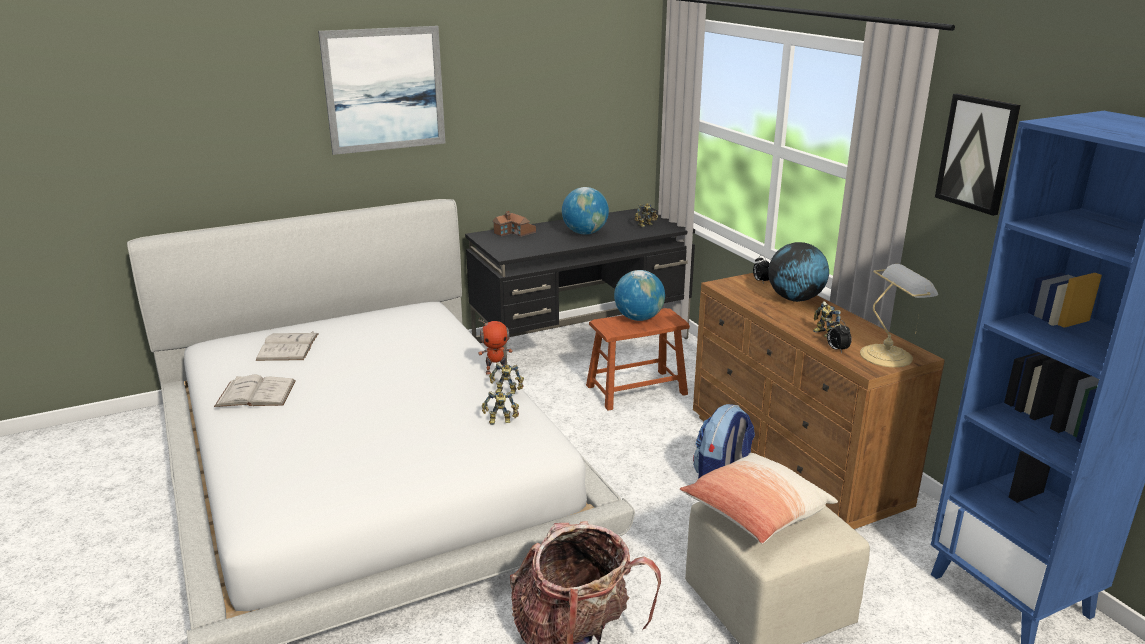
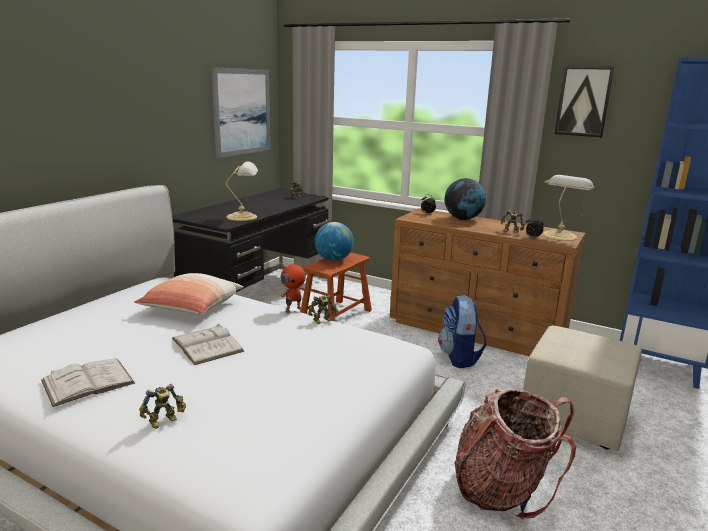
camera: 35 degrees left, 5 degrees down
(288, 347) = (68, 336): white book -> white book (207, 345)
(384, 89) = (94, 82): picture -> picture (242, 112)
(501, 421) = (351, 340): toy robot -> toy robot (164, 421)
(514, 233) = (208, 212): toy house -> none
(540, 247) = (243, 217): none -> table lamp
(585, 233) = (262, 206): globe -> none
(755, 513) = (574, 348): pillow -> pillow (191, 308)

